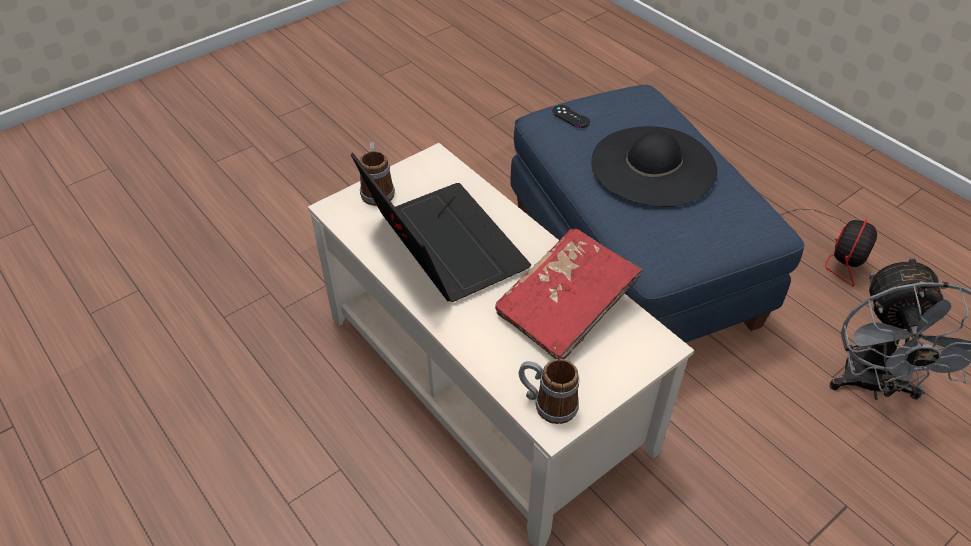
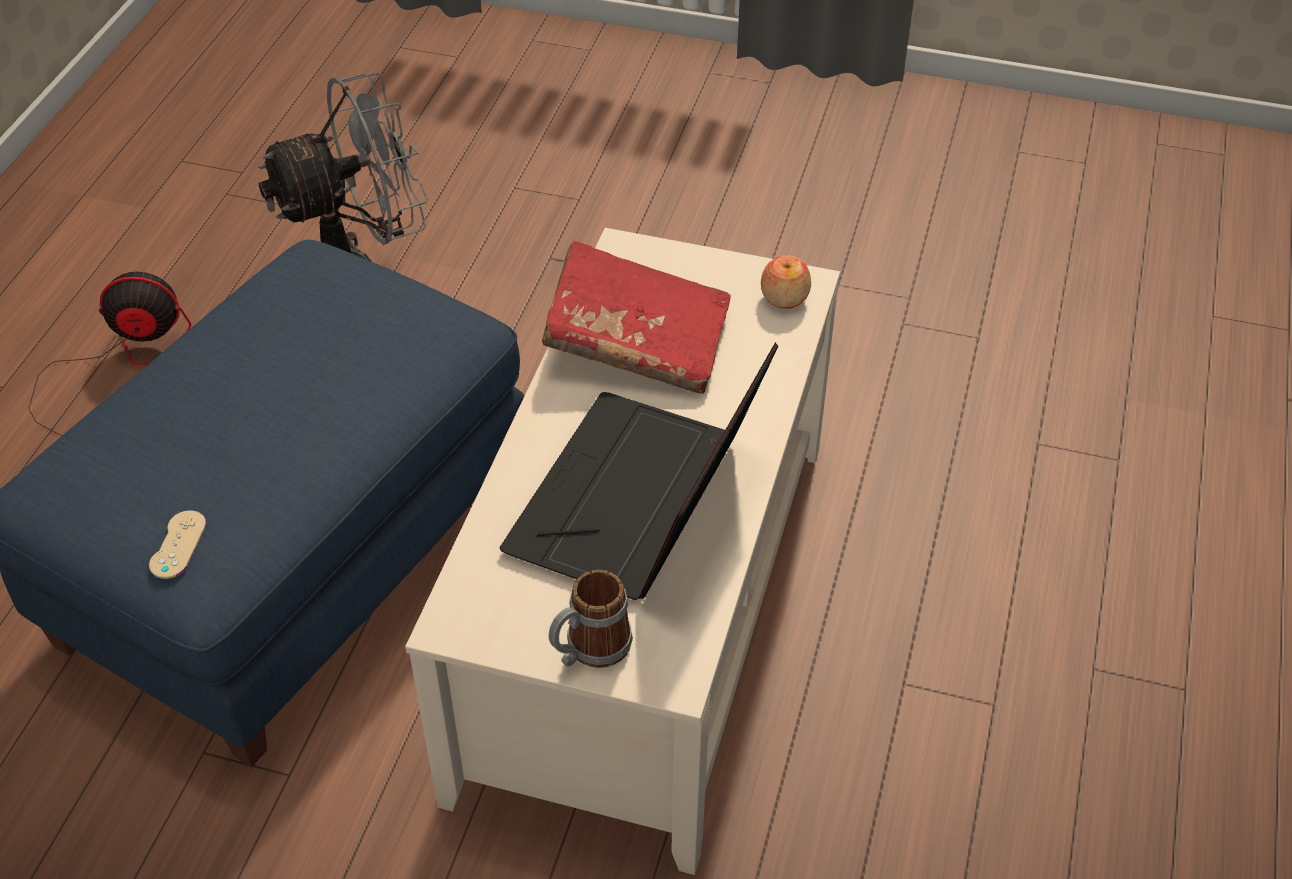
camera: 125 degrees left, 0 degrees up
(547, 404) = (784, 298): mug -> apple
(570, 117) = (178, 545): black game controller -> beige game controller
(653, 166) = (256, 396): black hat -> none

